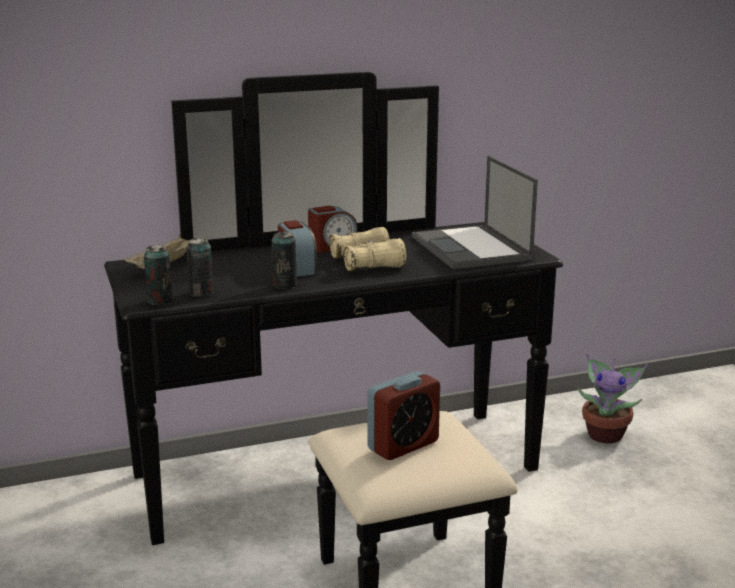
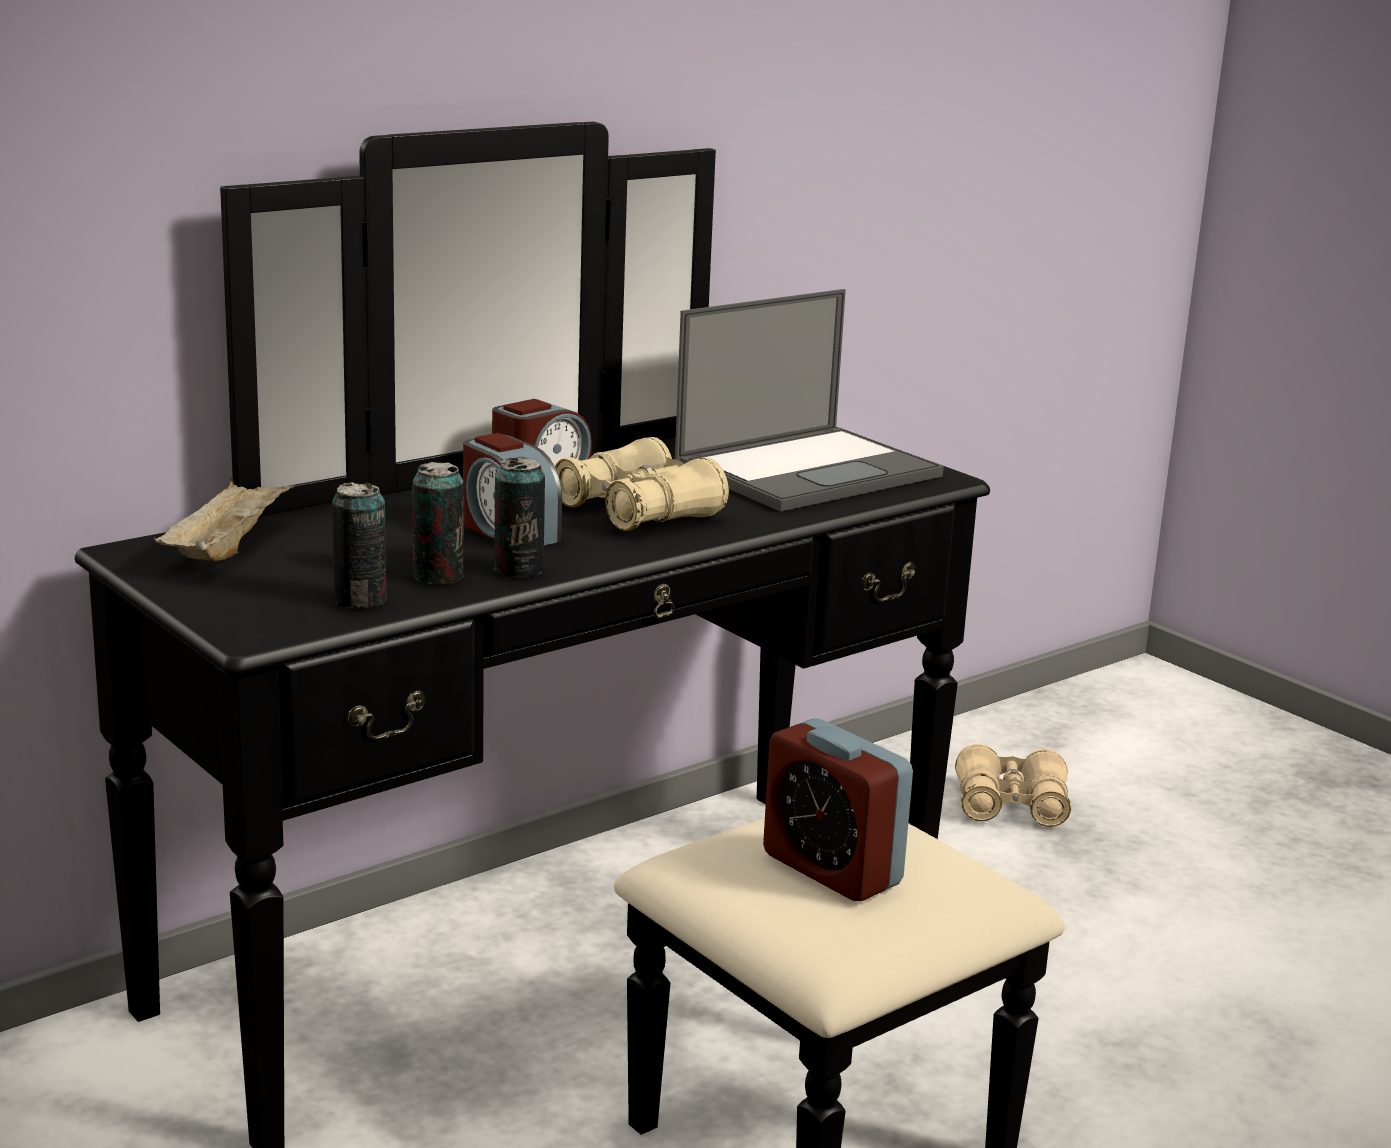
camera: 20 degrees left, 0 degrees up
(160, 301) = (286, 625): can -> can (438, 576)
(403, 445) = (831, 869): alarm clock -> alarm clock turned 105 degrees clockwise
(472, 248) = (809, 470): laptop -> laptop turned 90 degrees counterclockwise
(606, 434) = (1011, 806): potted plant -> beige binoculars

